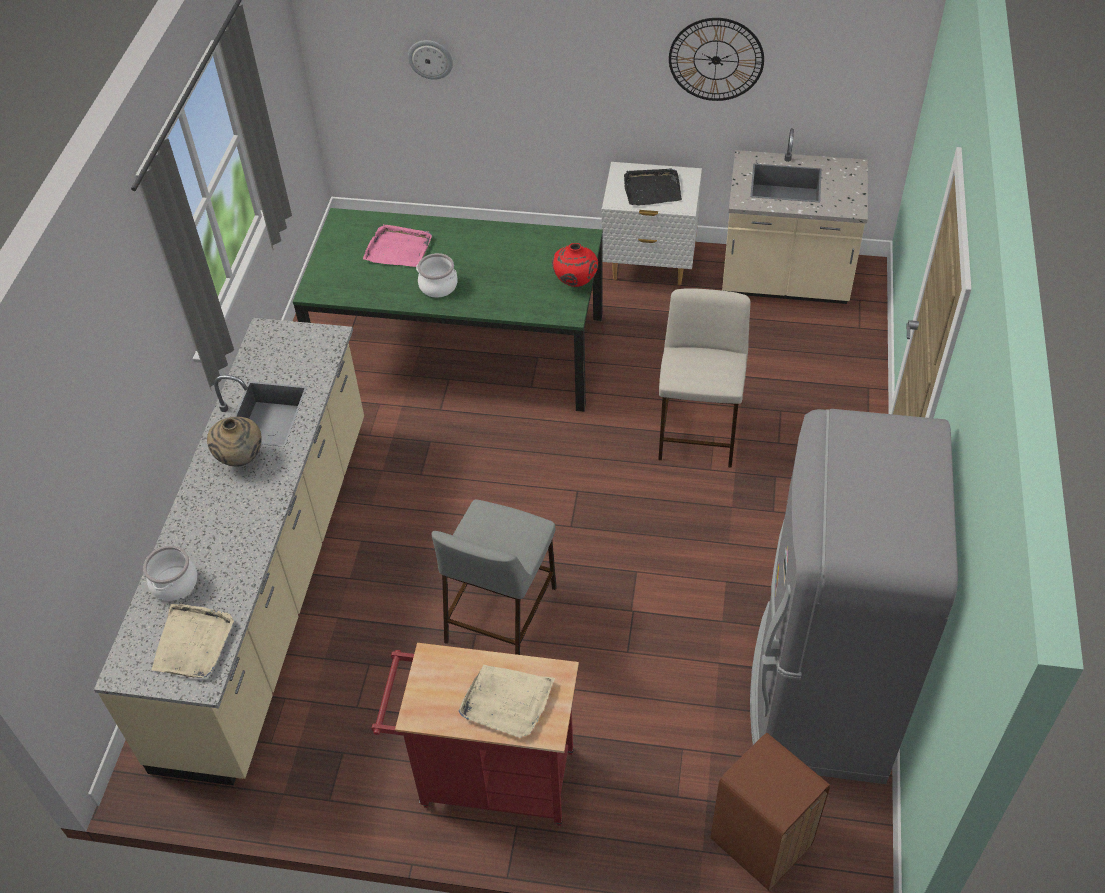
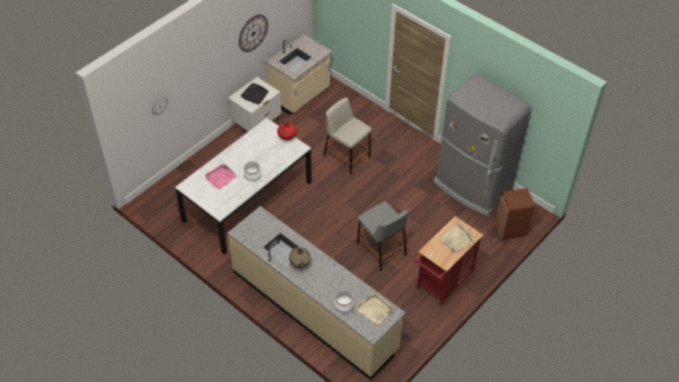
camera: 60 degrees left, 0 degrees up
(459, 350) = (247, 201): green dining table -> white dining table

